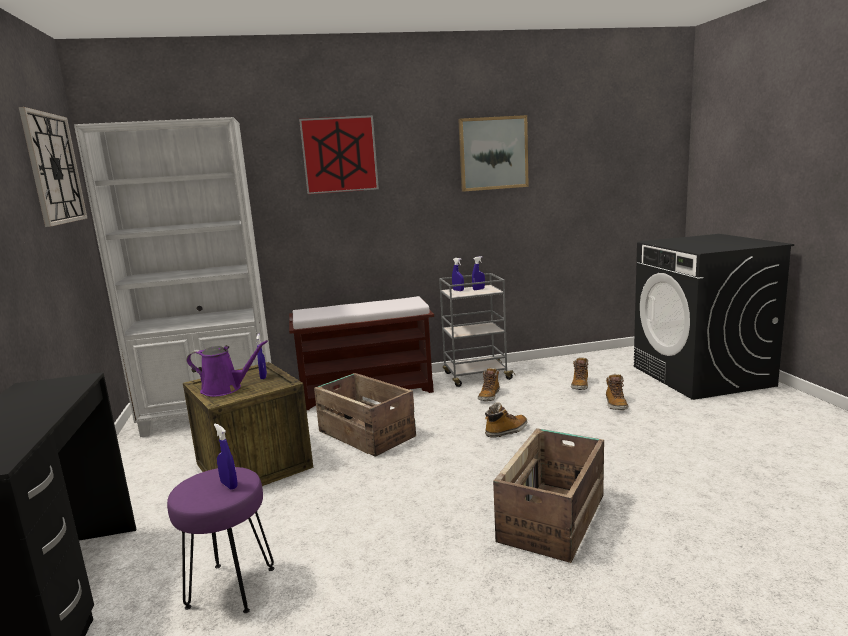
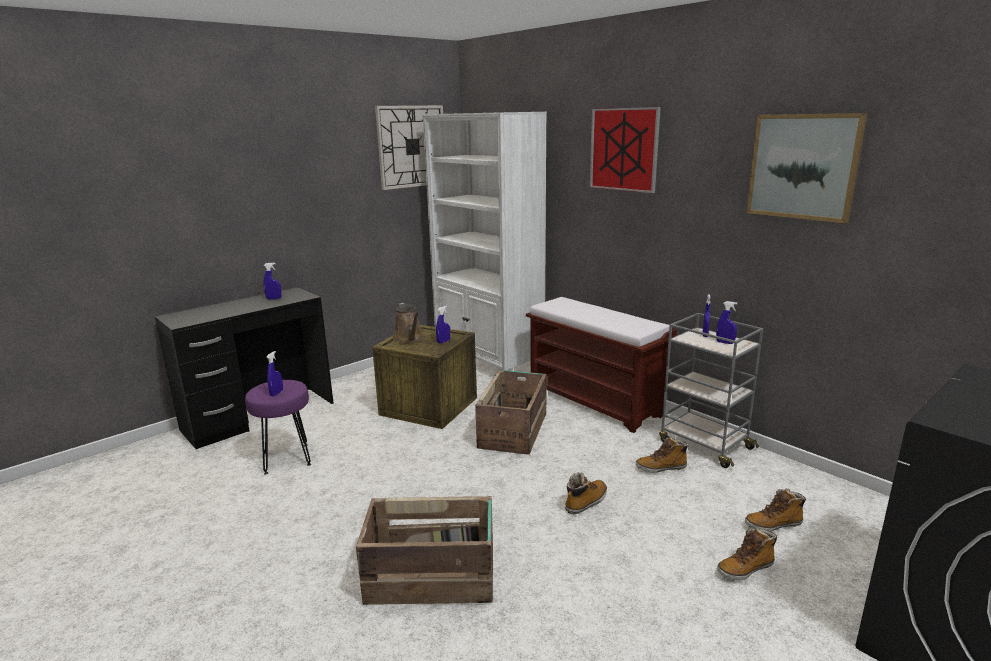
camera: 60 degrees right, 5 degrees up
(36, 397) = (274, 298): none -> blue spray bottle
(225, 389) = (409, 339): purple watering can -> brown watering can
(506, 431) = (586, 502): boot -> boot turned 75 degrees counterclockwise

